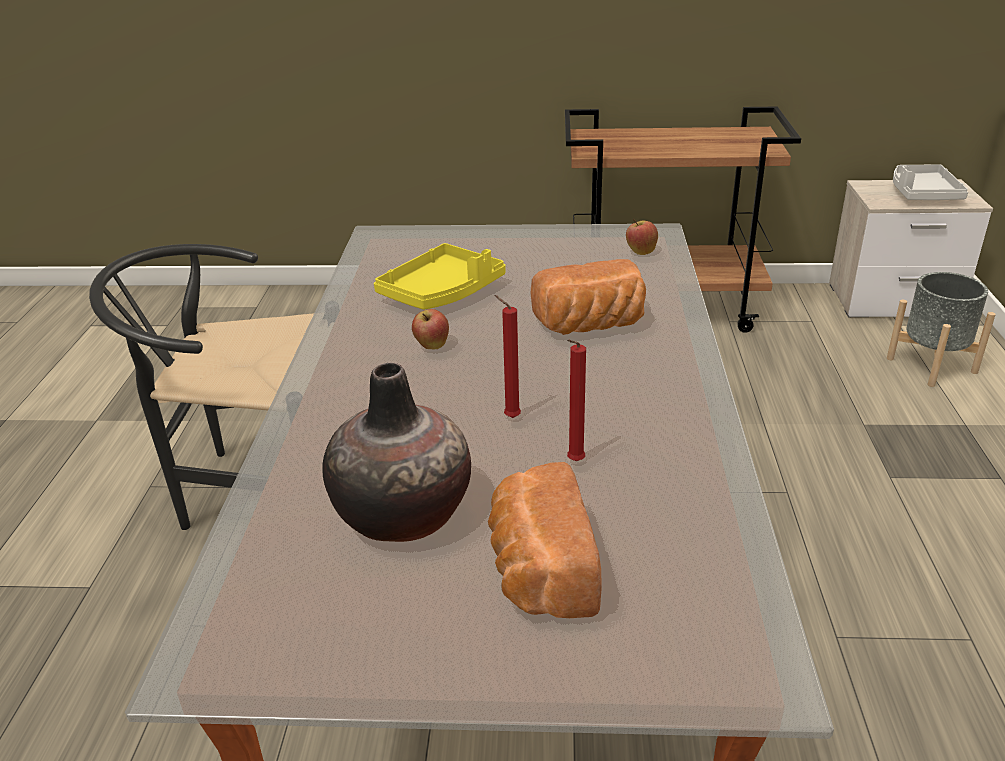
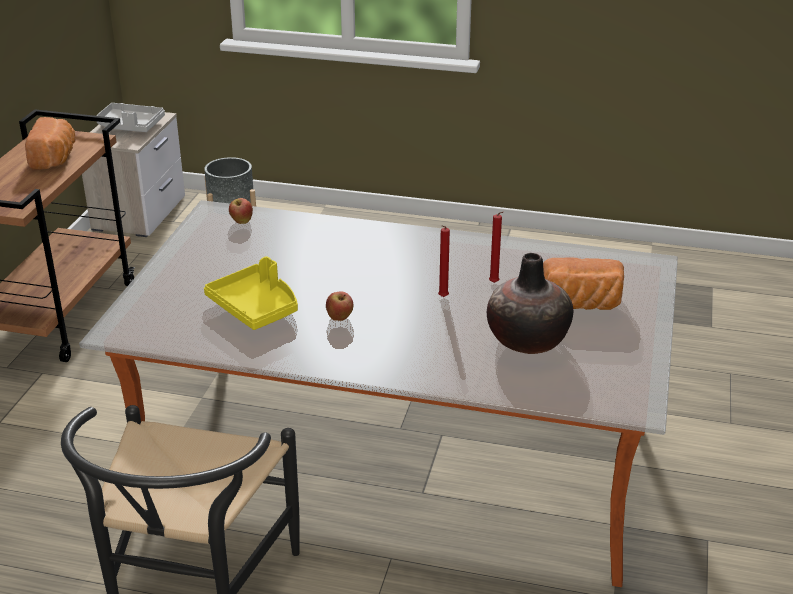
camera: 80 degrees left, 0 degrees up
(591, 326) = (343, 256): bread -> bread (55, 158)

